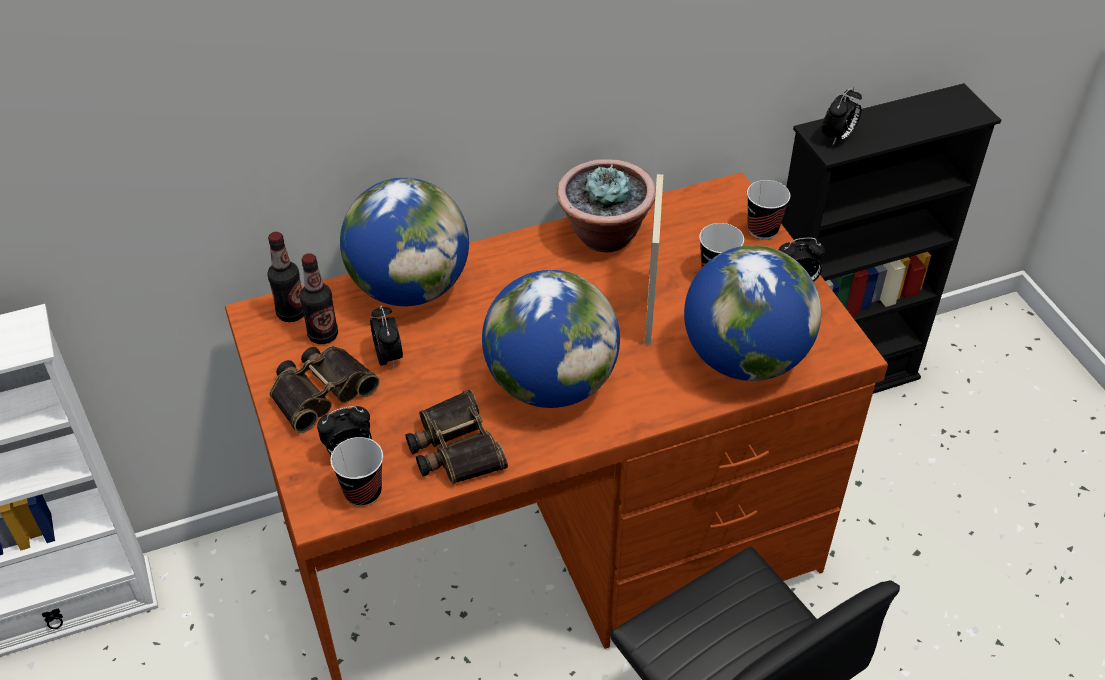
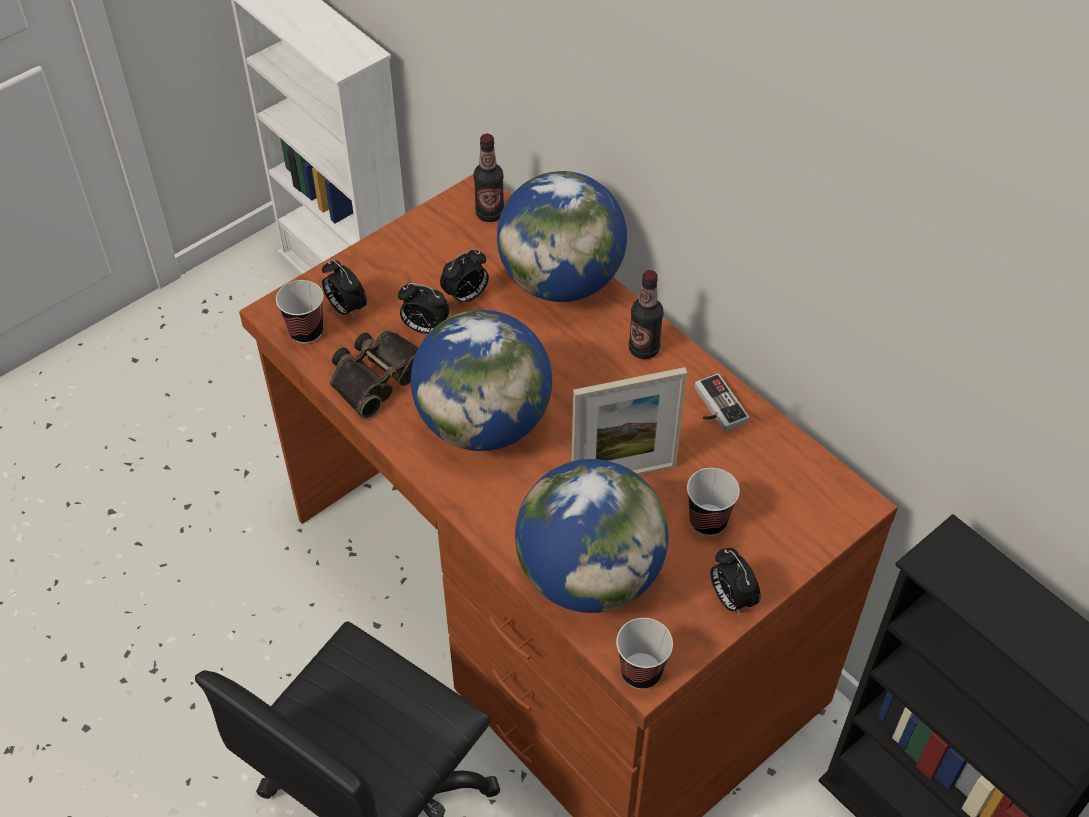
camera: 70 degrees right, 5 degrees up
(320, 391) = (407, 265): binoculars -> none
(323, 335) = (473, 243): bottle -> bottle (644, 349)
(604, 235) = (715, 407): potted plant -> game controller
(762, 229) = (804, 548): cup -> cup (641, 672)
(838, 137) = (955, 563): alarm clock -> alarm clock (424, 328)

